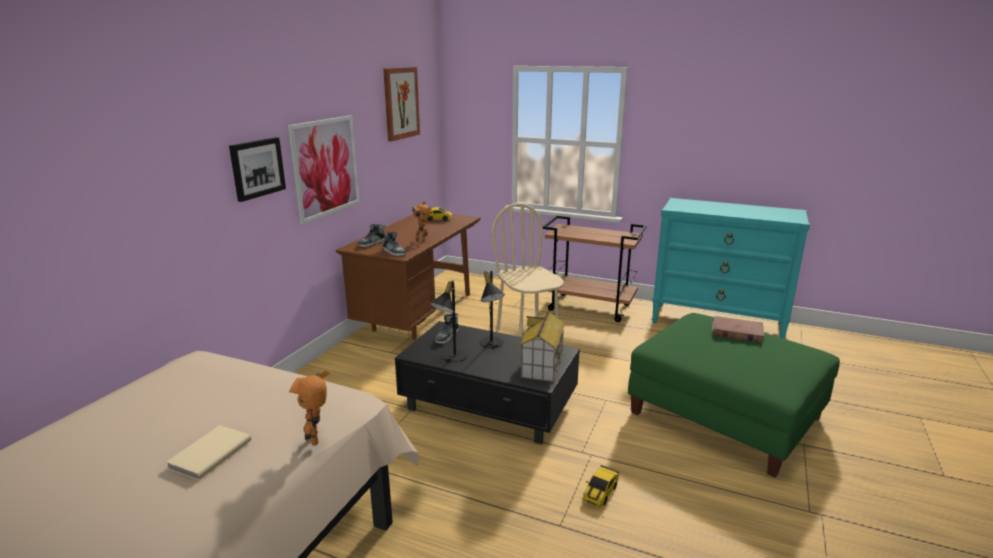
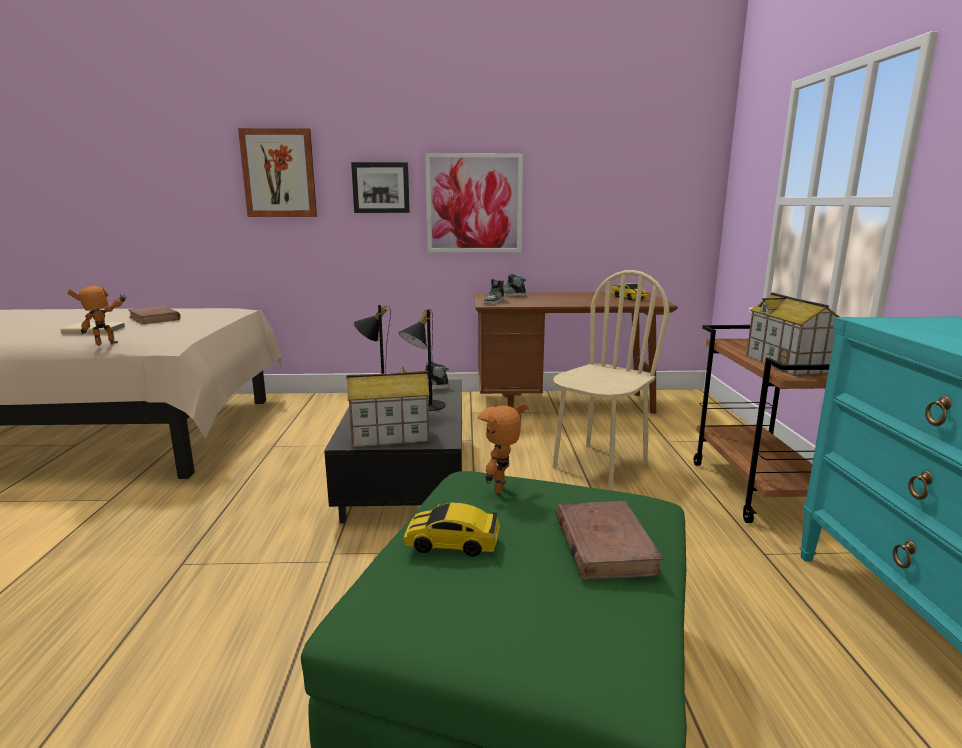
camera: 65 degrees right, 5 degrees down
(183, 412) = (154, 318): none -> brown book
(401, 103) = (626, 148): picture -> picture (279, 173)
(421, 240) = (546, 302): toy robot -> toy robot (504, 489)
(600, 492) = (248, 582): toy car -> toy car (452, 543)
(610, 236) = (789, 364): none -> toy house

